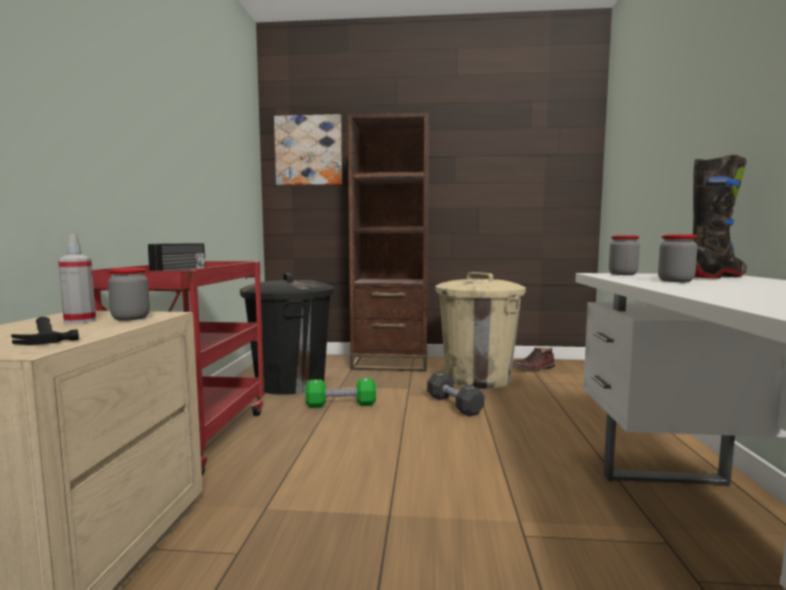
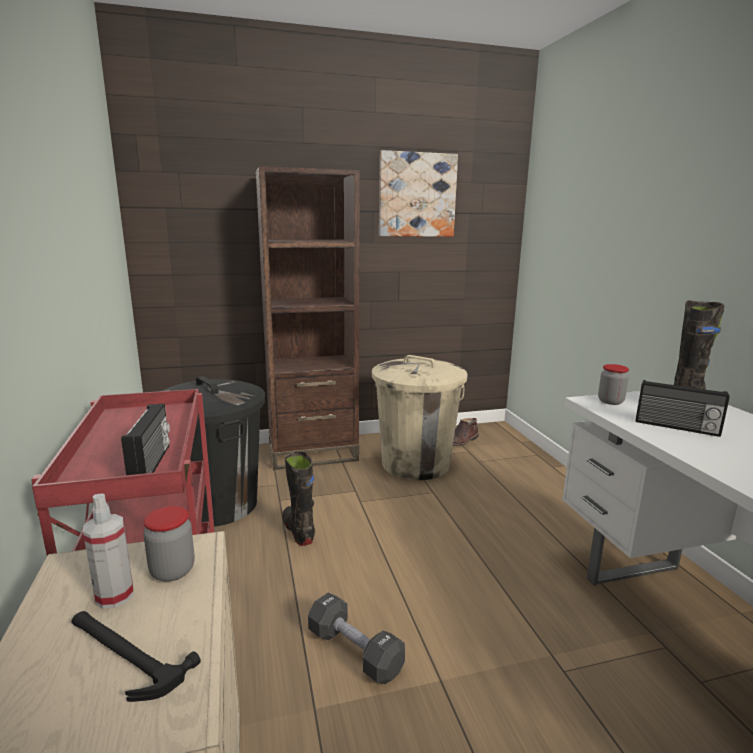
camera: 20 degrees left, 10 degrees up
(309, 151) = (190, 198): picture -> picture (417, 195)
(341, 405) = (298, 531): green dumbbell -> black boot
(454, 405) = (415, 509): black dumbbell -> black dumbbell (354, 651)
(675, 281) = (676, 427): jar -> radio

